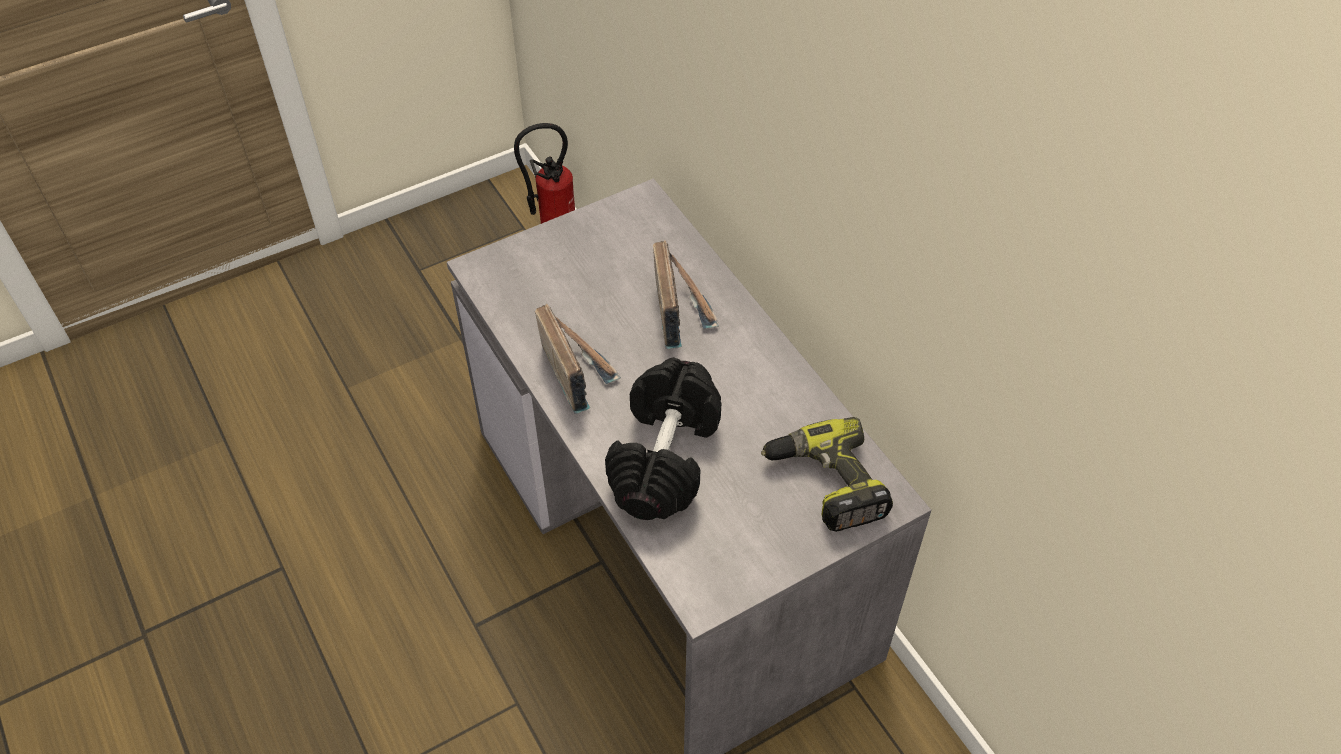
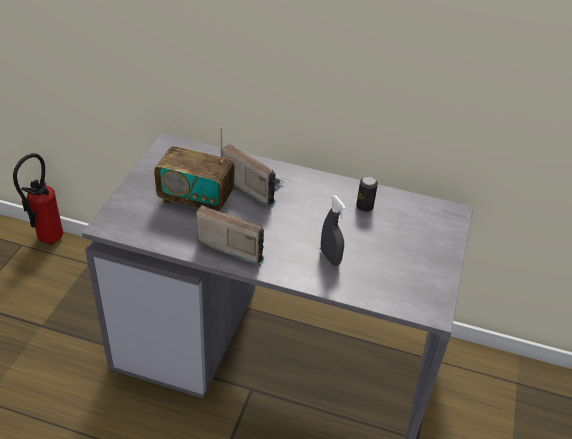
camera: 45 degrees left, 10 degrees down
(597, 291) = (196, 200): none -> radio
(664, 456) = (330, 257): black dumbbell -> grey spray bottle
(782, 420) = (364, 207): none -> can
(825, 483) = (418, 222): power drill -> none

